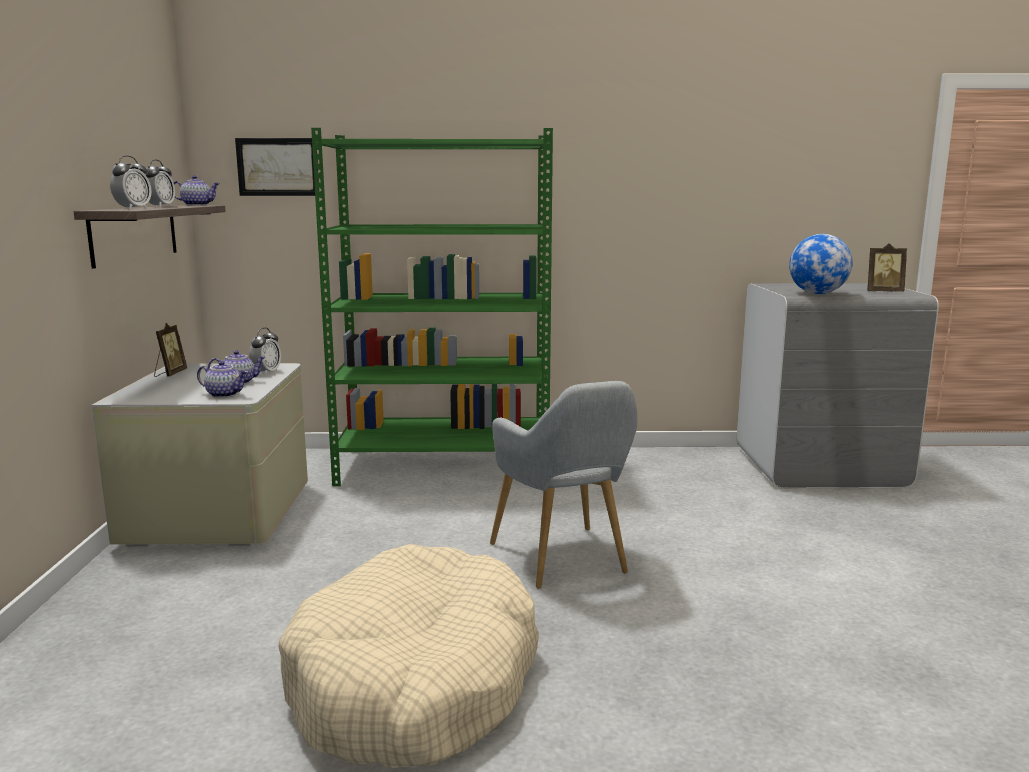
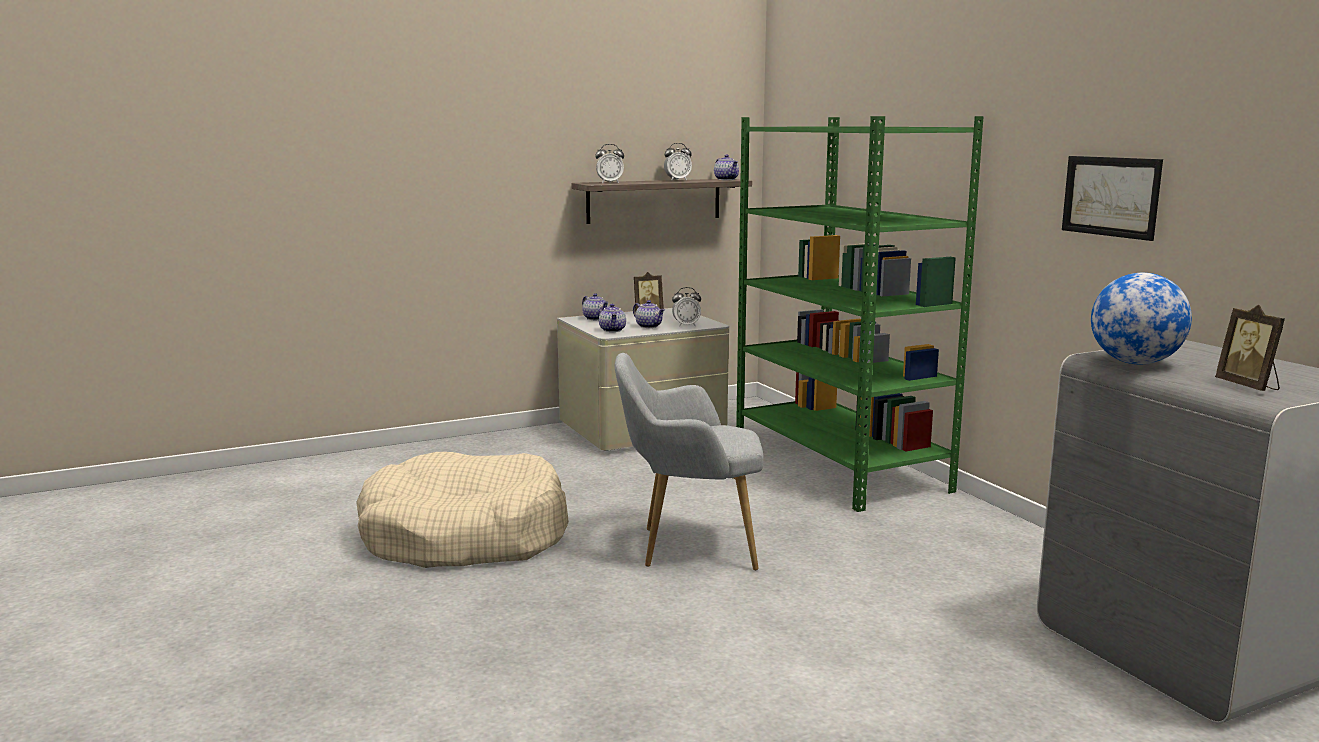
camera: 65 degrees right, 0 degrees up
(146, 392) = (596, 318): none -> teapot
(278, 167) = (806, 146): picture -> picture (1110, 196)
(563, 562) = (689, 547): grey armchair -> grey armchair turned 45 degrees clockwise

